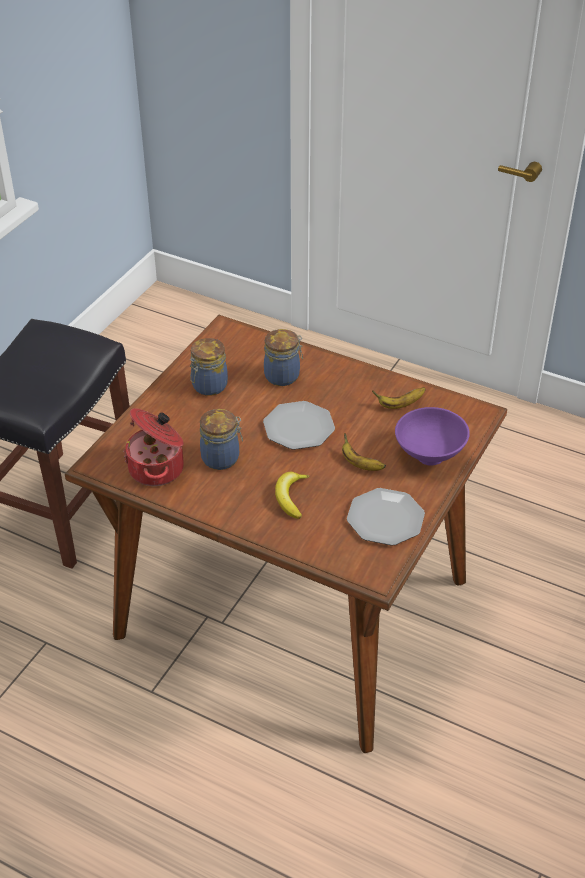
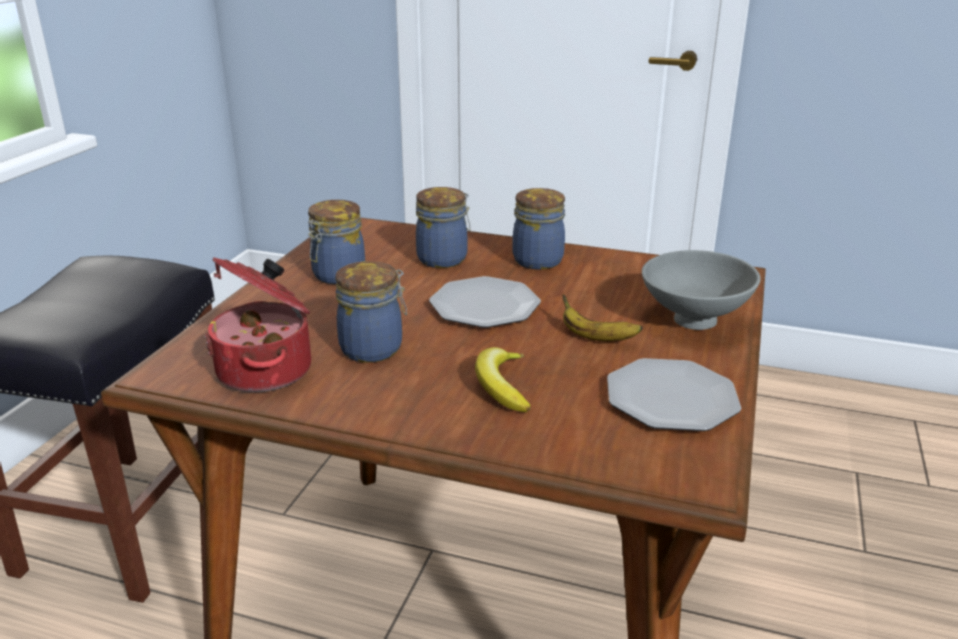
camera: 10 degrees left, 15 degrees down
(349, 384) = (539, 260): none -> jar
(400, 405) = (620, 273): banana -> none
(429, 457) = (694, 322): purple bowl -> grey bowl

